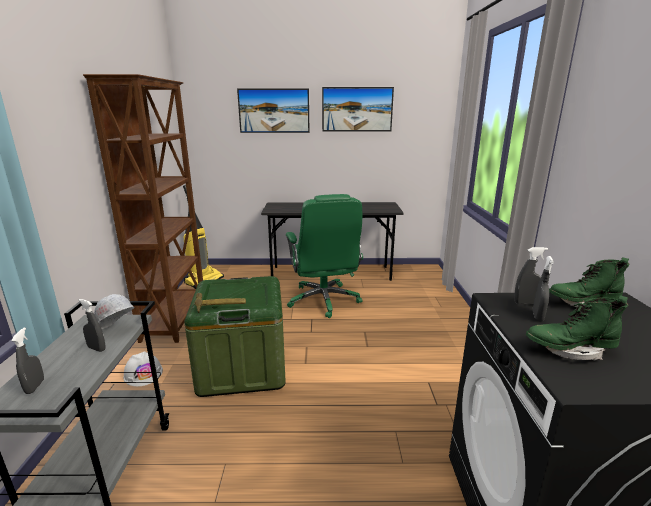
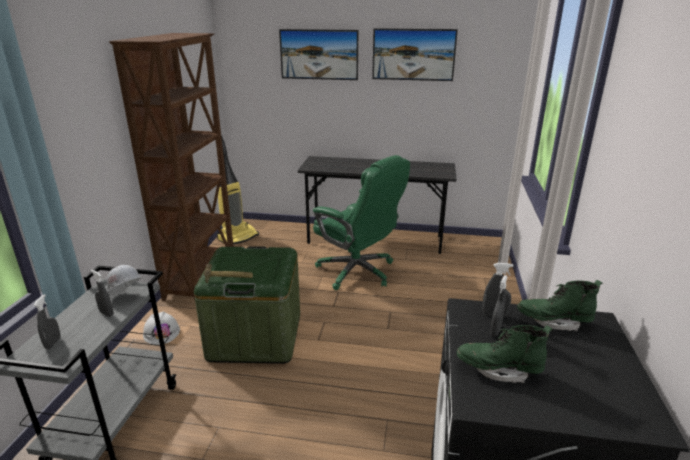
camera: 10 degrees right, 5 degrees up
(324, 300) = (357, 271): green office chair -> green office chair turned 45 degrees counterclockwise

